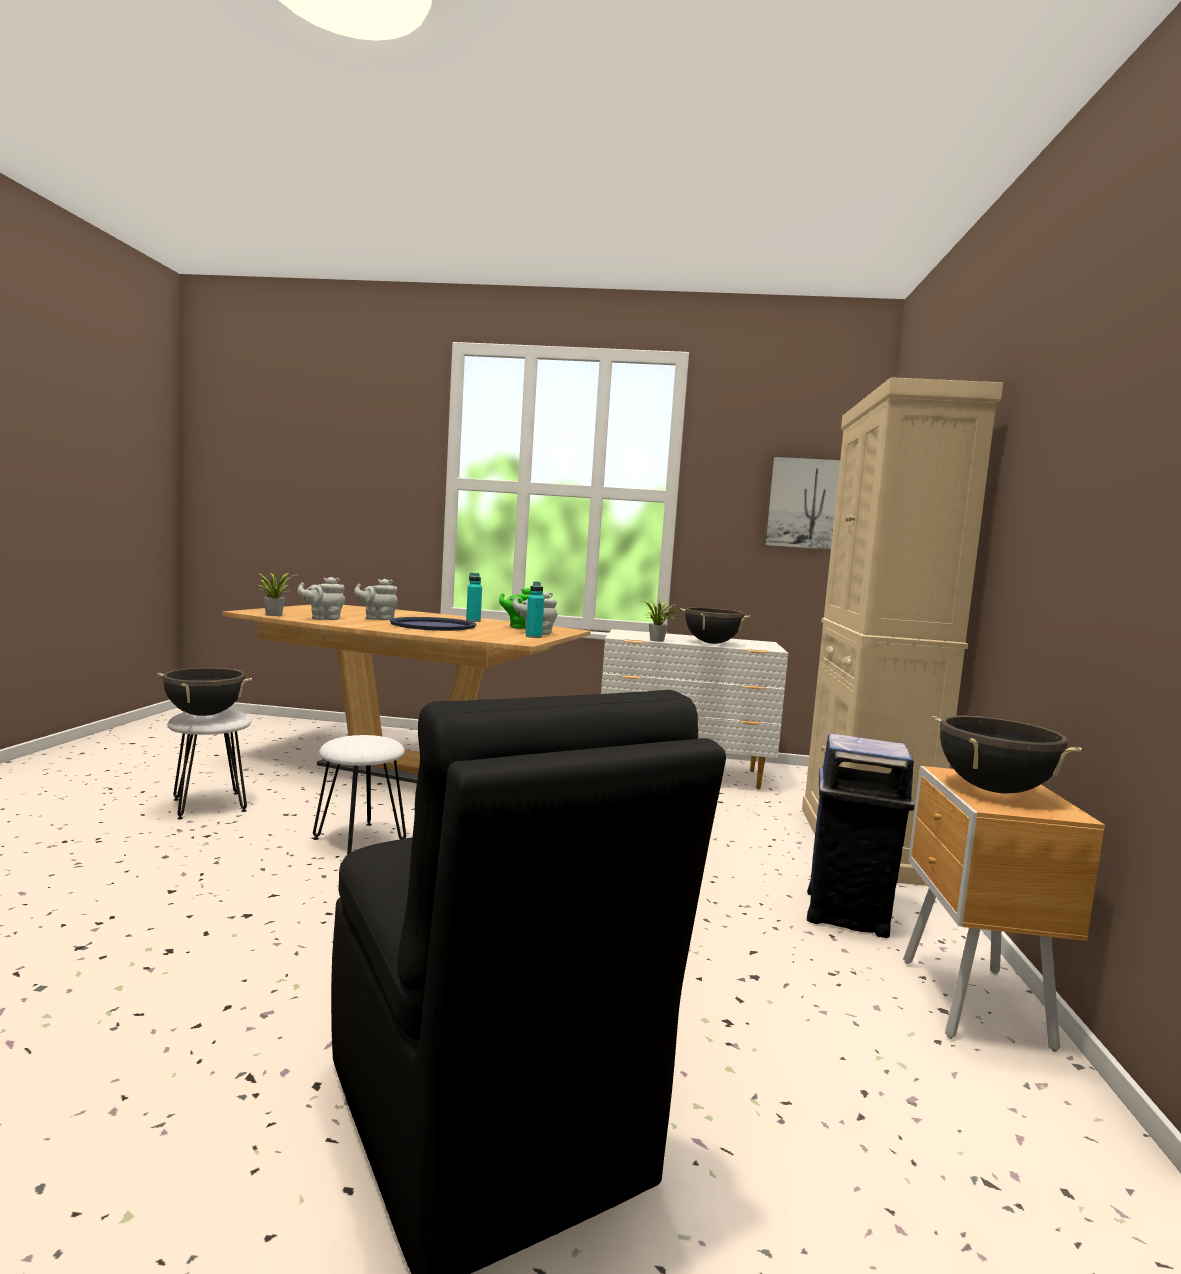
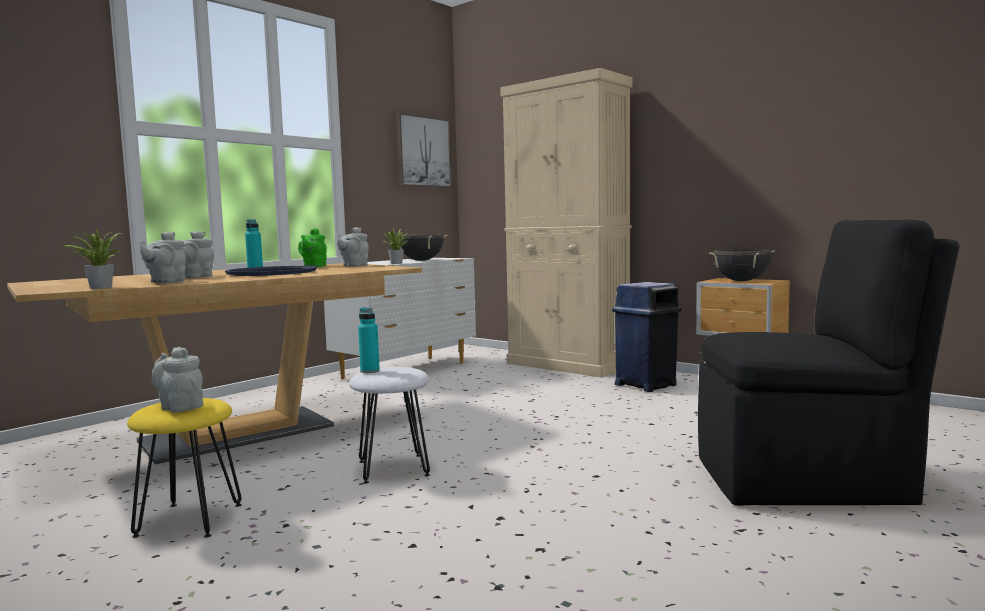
camera: 55 degrees left, 0 degrees up
(204, 715) = (180, 407): black cooking pot -> grey teapot
(208, 805) = (189, 520): white stool -> yellow stool
(533, 637) = (374, 266): turquoise bottle -> turquoise bottle (370, 371)

